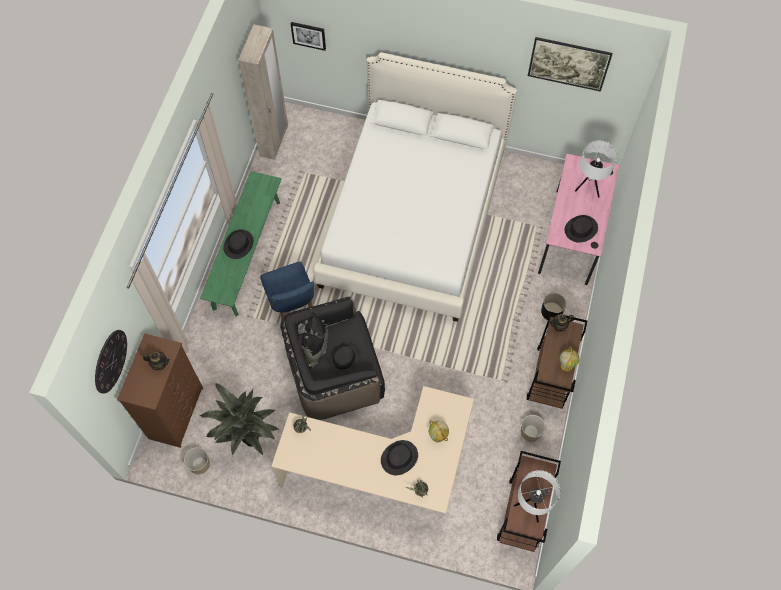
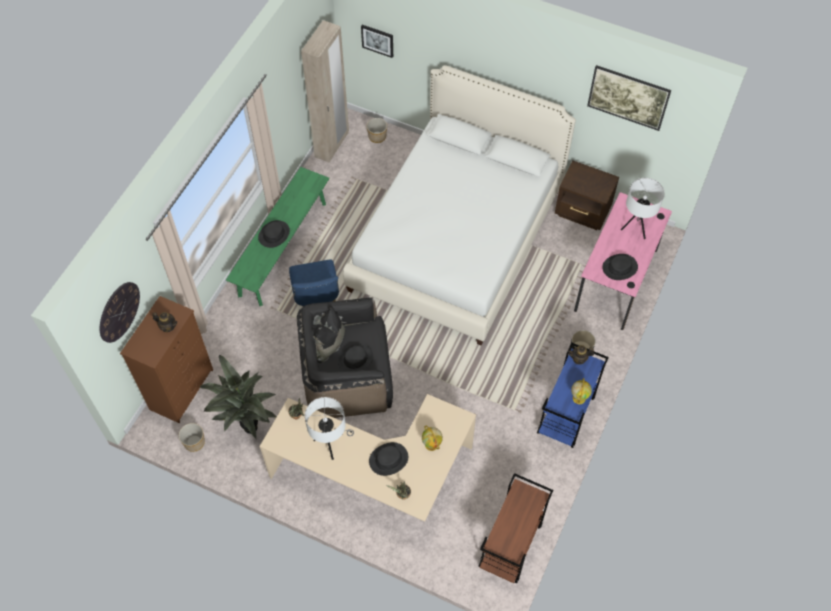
camera: 10 degrees right, 5 degrees down
(528, 174) = (583, 213): none -> brown nightstand
(531, 431) = (535, 465): planter -> planter (377, 136)
(531, 506) = (515, 530): white table lamp -> white table lamp (331, 444)
(550, 378) = (566, 416): brown cart -> blue cart

